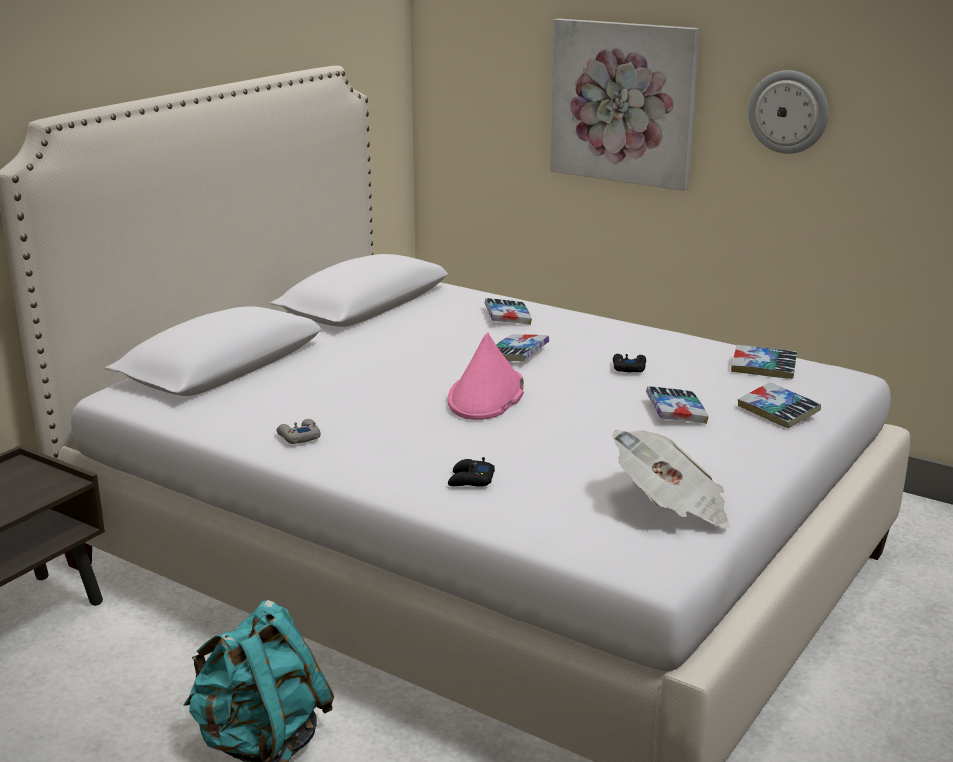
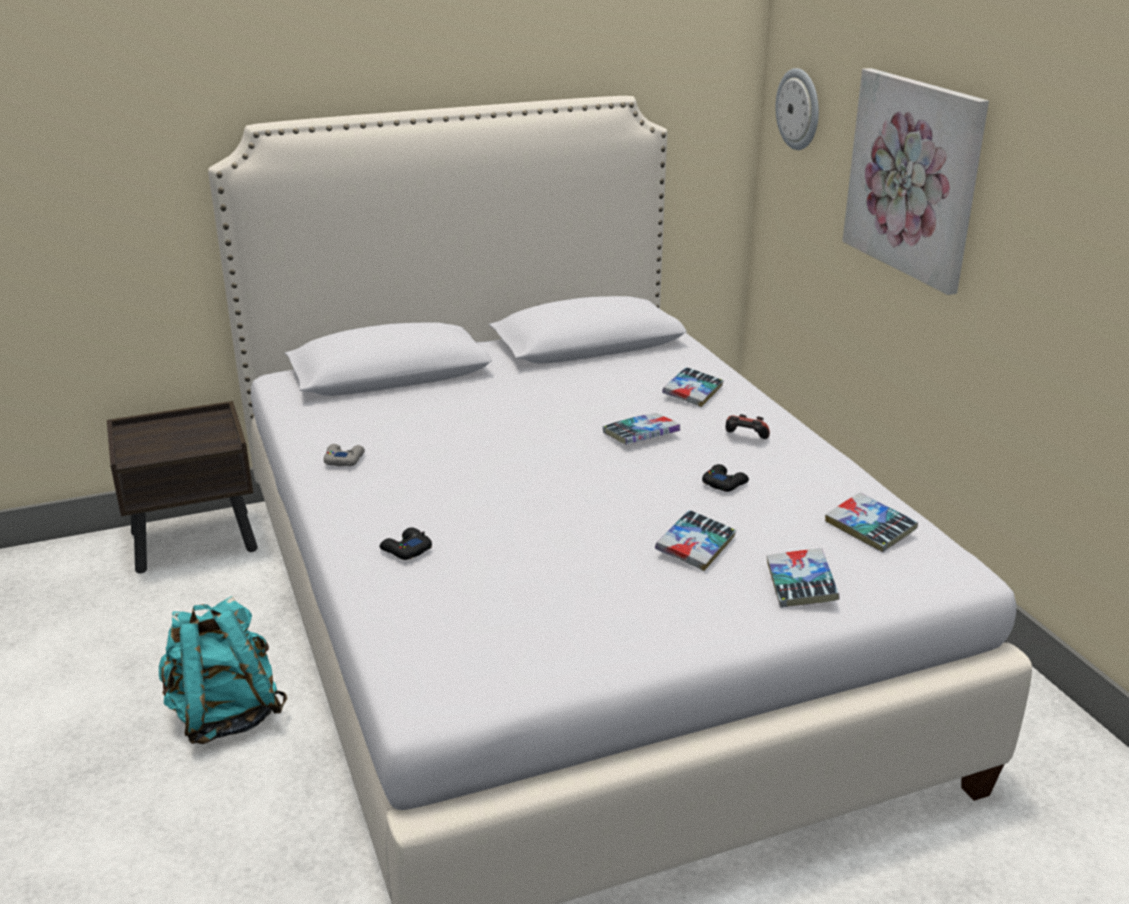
camera: 35 degrees right, 5 degrees up
(486, 396) = (544, 470): pink hat -> none
(596, 337) = (745, 439): none -> game controller
(671, 507) = (528, 647): newspaper -> none
(788, 112) = (1061, 223): wall clock -> wall clock (799, 109)

